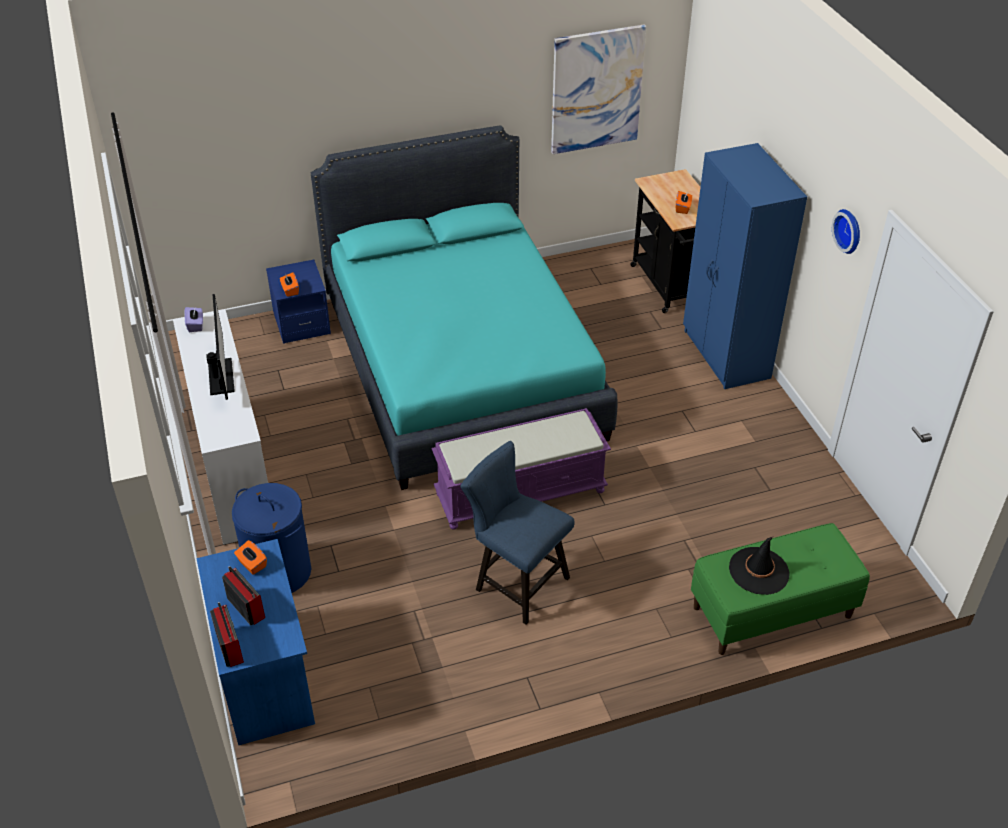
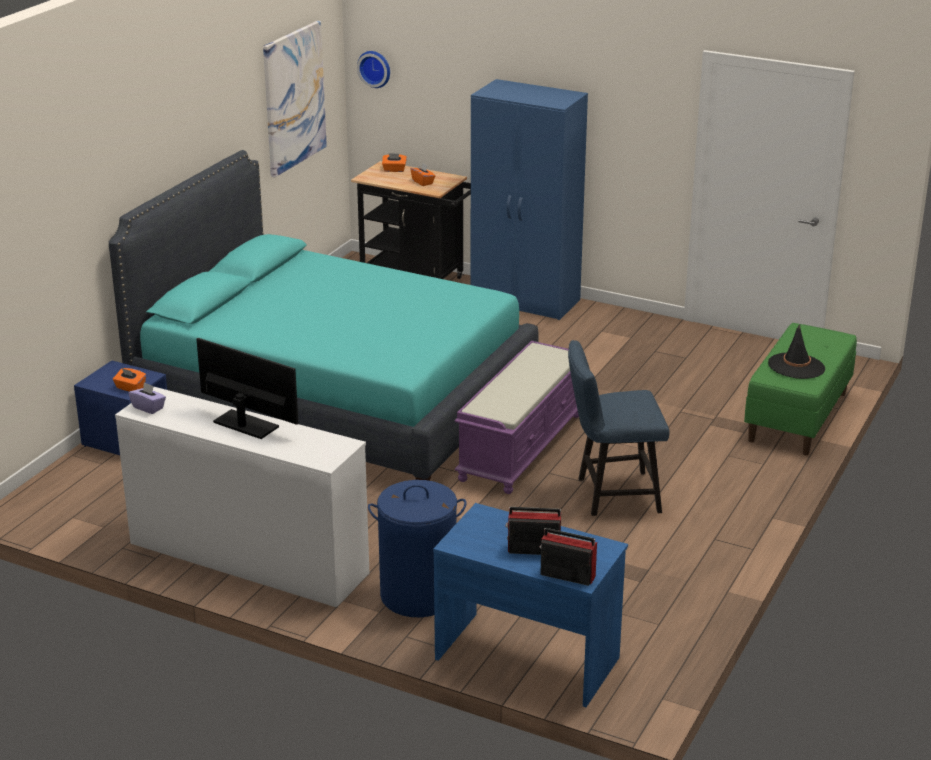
camera: 45 degrees left, 15 degrees down
(252, 564) = (486, 526): orange tissue box -> orange tissue box (394, 170)
(849, 230) = (654, 95): wall clock -> wall clock (375, 68)

